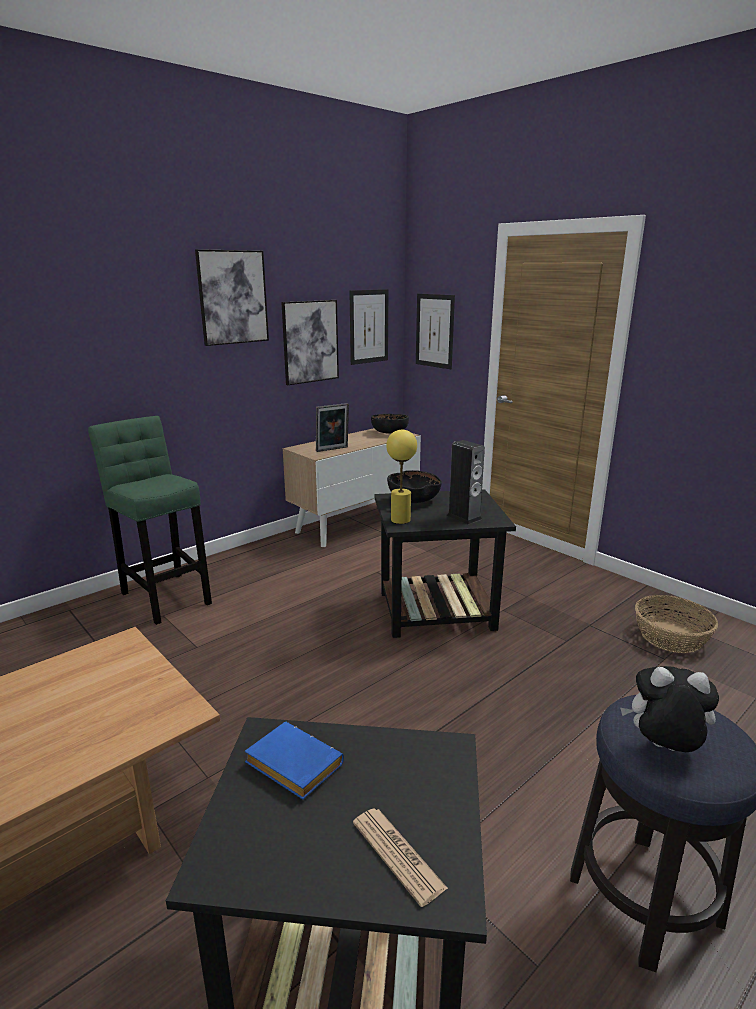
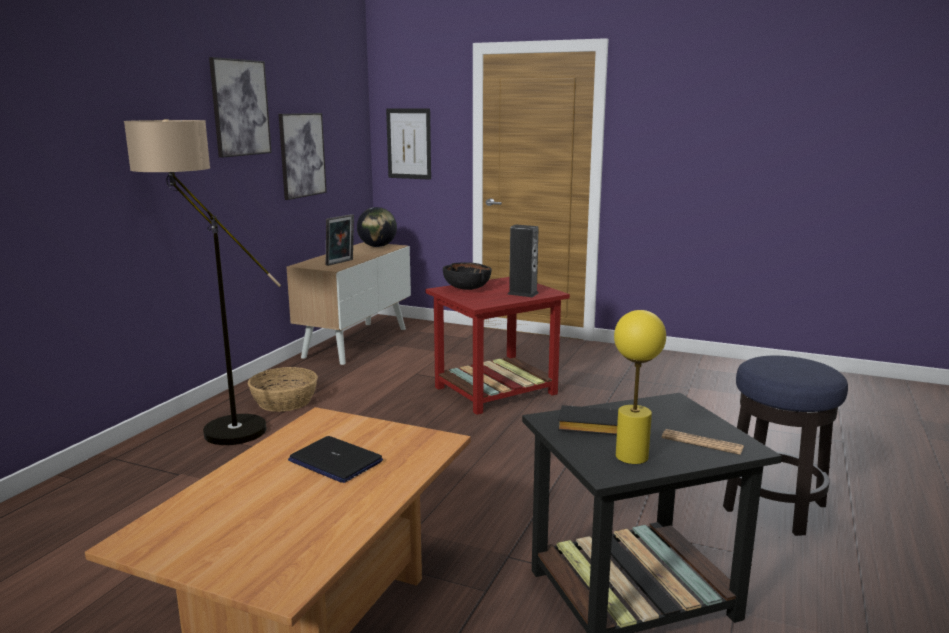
camera: 25 degrees left, 5 degrees down
(62, 711) = (335, 461): none -> laptop
(165, 595) = (216, 427): green stool -> floor lamp
(290, 765) = (587, 427): blue book -> black book
(369, 326) = (345, 141): picture -> none
(389, 433) = (377, 246): black bowl -> globe
(400, 520) = (473, 301): yellow table lamp -> yellow table lamp (631, 456)
(434, 610) = (494, 391): black side table -> red side table
(662, 749) = (789, 374): plush toy -> none
(671, 637) = (684, 374): basket -> basket (285, 401)

